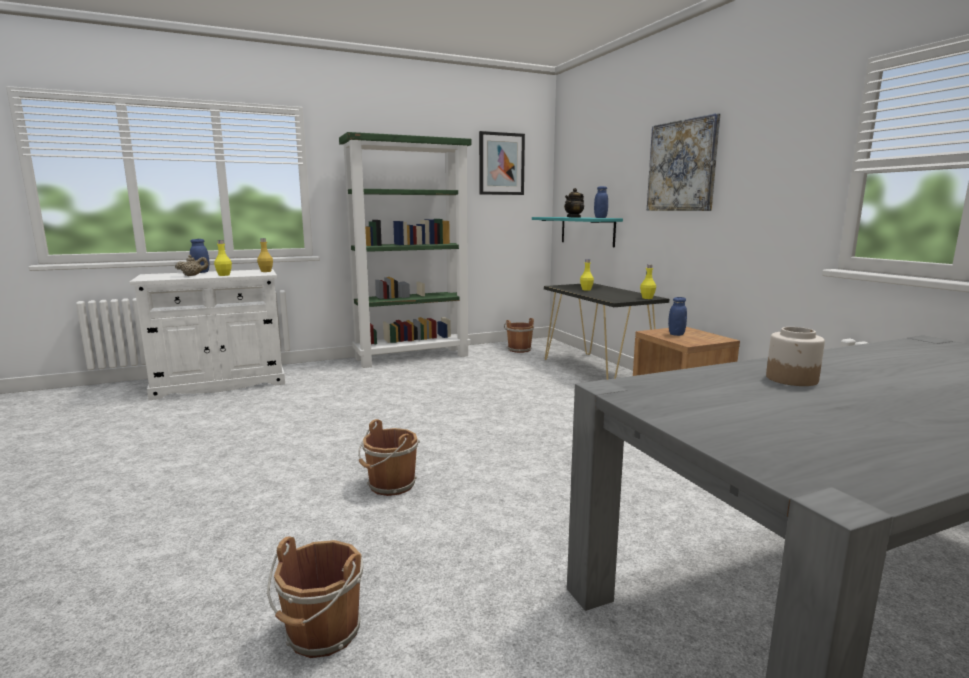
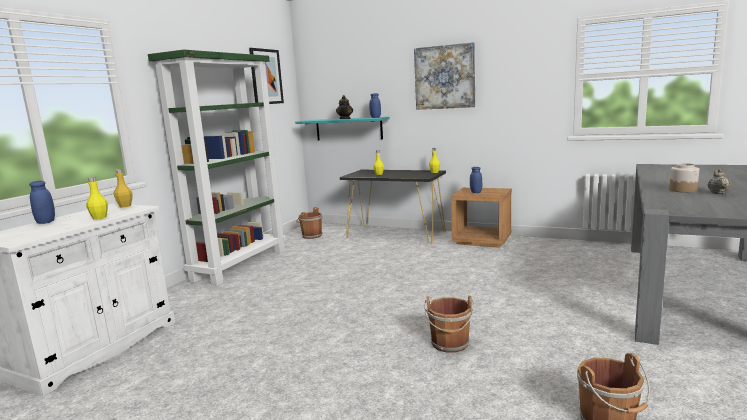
camera: 40 degrees left, 0 degrees up
(193, 275) = (60, 226): beige teapot -> beige teapot (717, 193)

